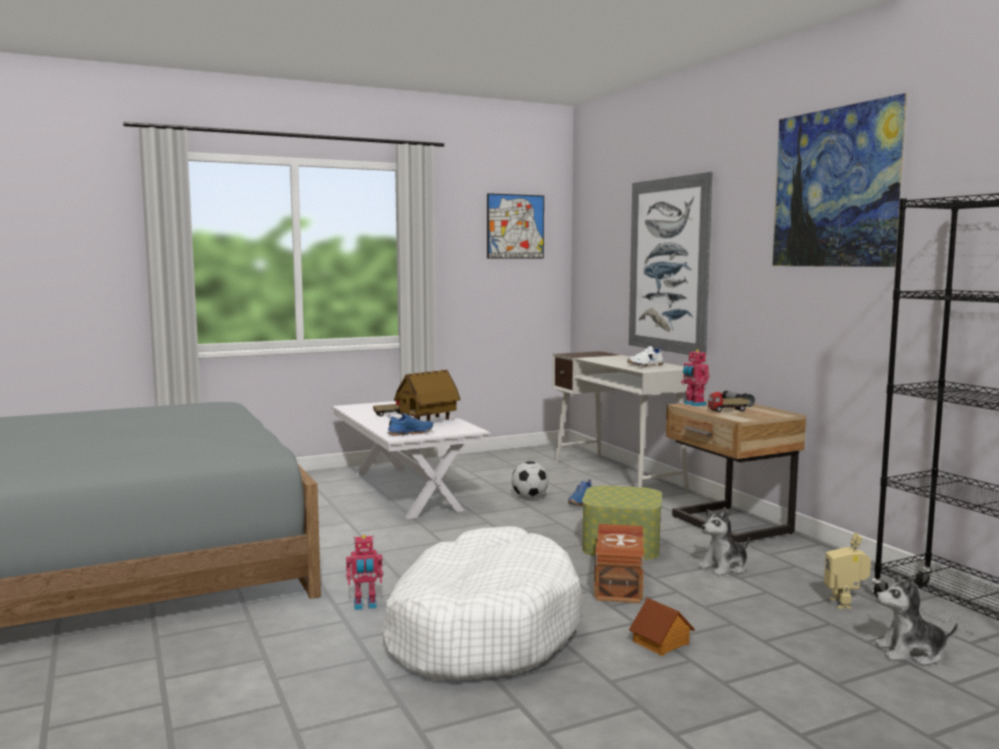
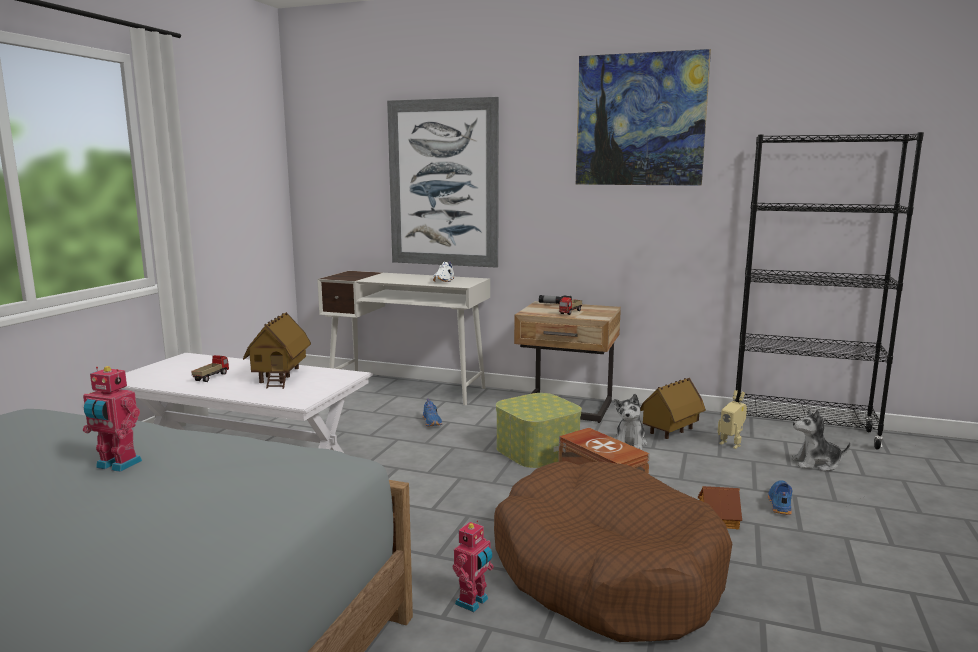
camera: 45 degrees left, 5 degrees up
(410, 433) = (300, 394): blue shoe -> blue shoe (779, 503)
(481, 629) = (605, 572): white dog bed -> brown dog bed
(515, 226) = (243, 140): picture -> none
(530, 497) = (381, 430): football -> none
(694, 404) = (532, 311): toy robot -> toy robot (117, 465)
(796, 573) = (670, 432): none -> toy house
(911, 653) = (816, 464): plush toy -> plush toy turned 45 degrees clockwise

